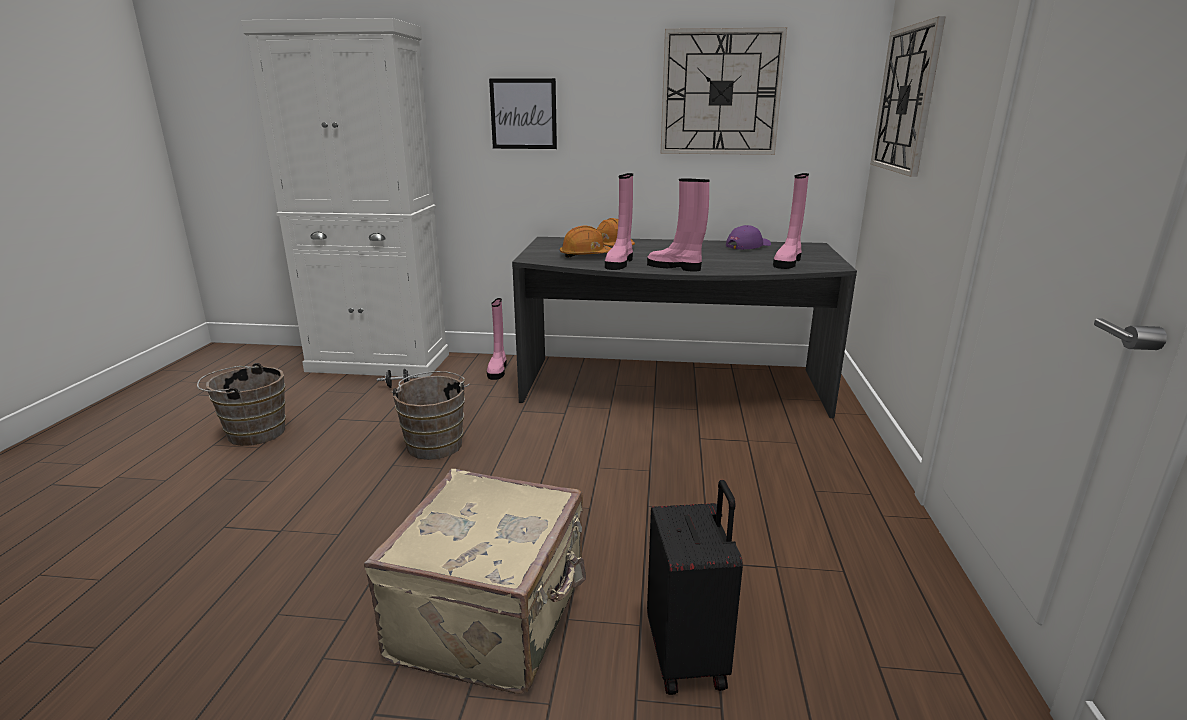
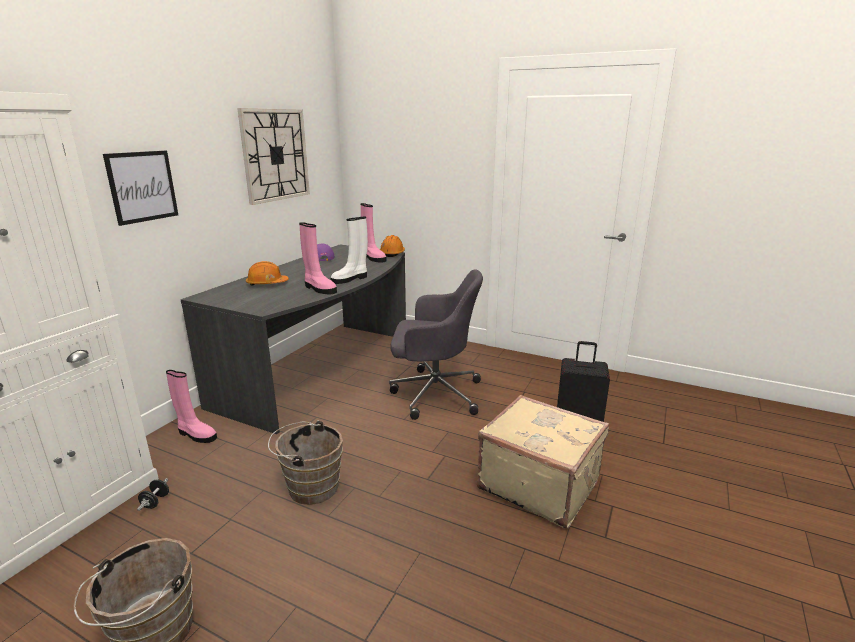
camera: 70 degrees left, 0 degrees up
(585, 256) = (282, 294): orange hard hat -> orange hard hat (392, 253)
(675, 267) = (350, 279): pink boot -> white boot
(685, 476) = (434, 393): none -> grey office chair
(906, 100) = (387, 155): wall clock -> none

